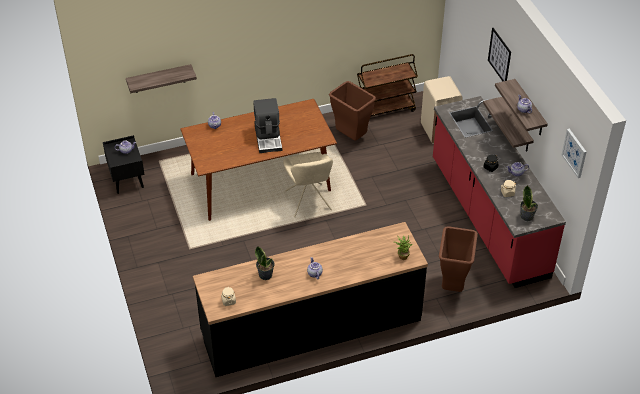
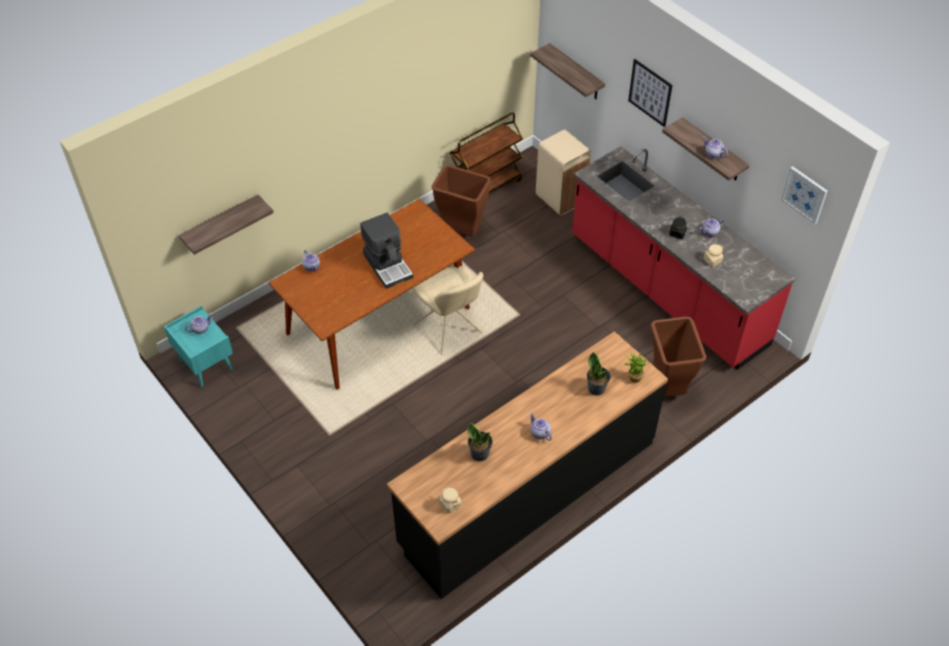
camera: 20 degrees left, 5 degrees up
(126, 180) = (205, 364): black nightstand -> turquoise nightstand
(516, 126) = (689, 174): shelf -> shelf (576, 73)
(527, 216) = (749, 284): potted plant -> potted plant (596, 388)

